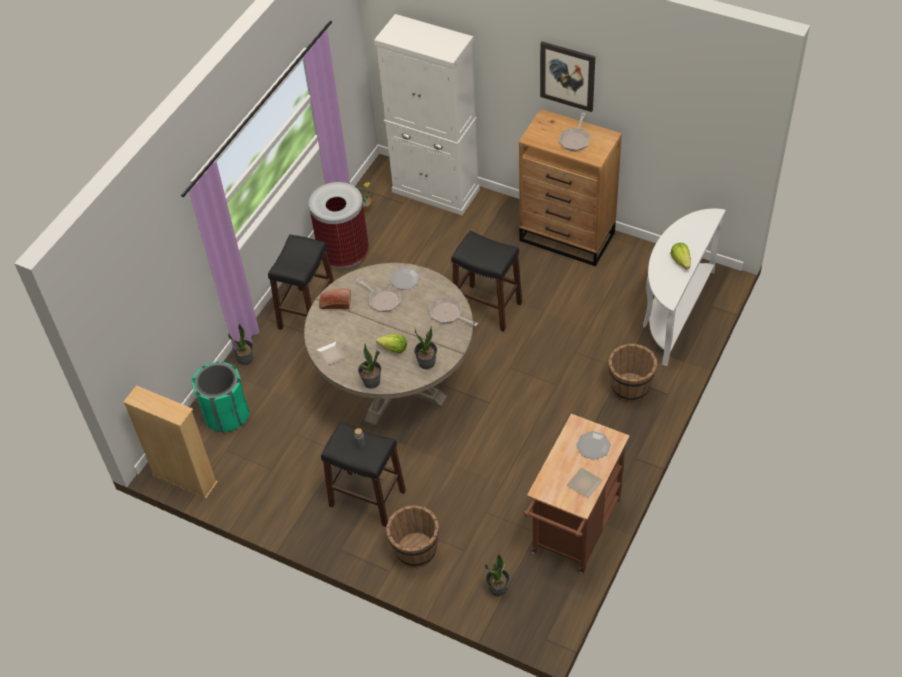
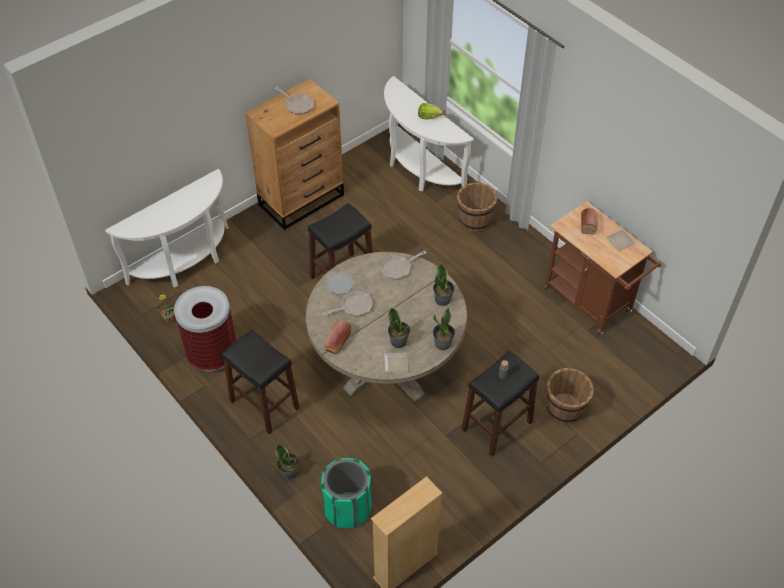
camera: 70 degrees left, 0 degrees up
(393, 349) = (414, 317): lettuce -> none
(436, 191) = (186, 263): white cabinet -> white console table
(498, 589) = (622, 367): potted plant -> potted plant (398, 341)
(567, 76) = (259, 64): picture -> none
(593, 446) = (587, 223): plate -> bread

